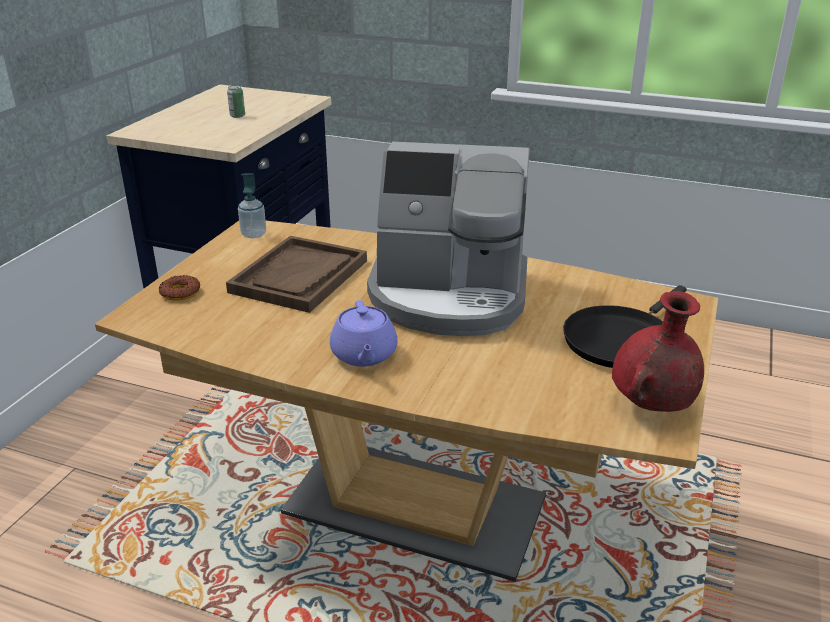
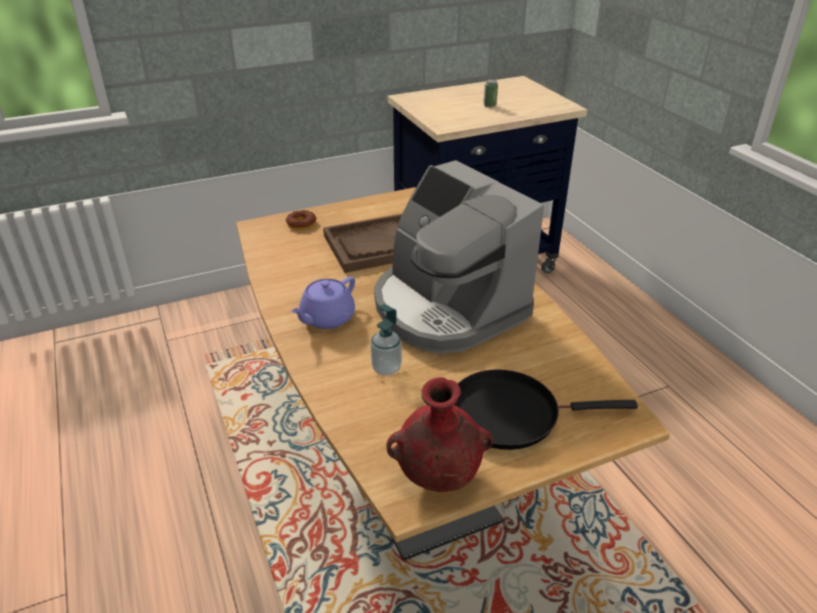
camera: 45 degrees right, 5 degrees up
(253, 234) = (401, 202): soap dispenser -> soap dispenser (386, 368)

